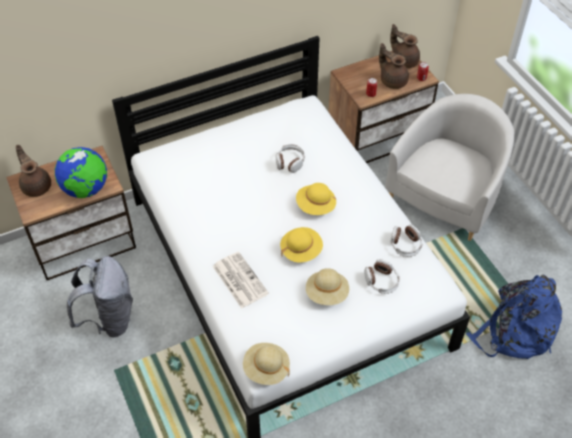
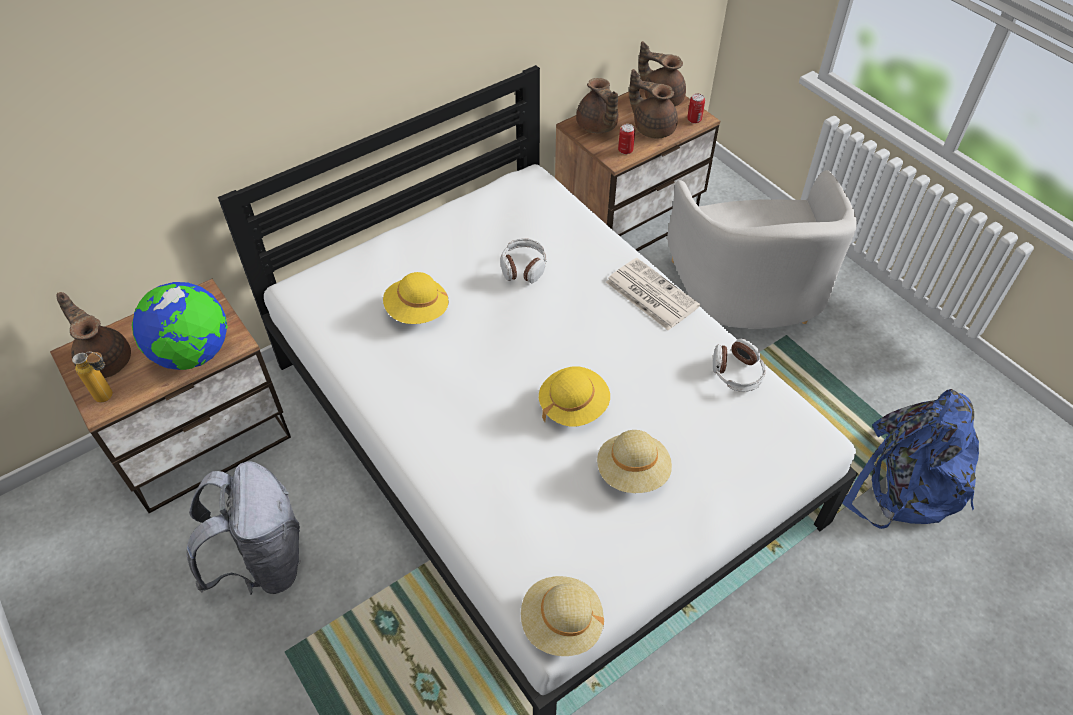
camera: 10 degrees left, 0 degrees up
(37, 208) = (111, 397): none -> bottle
(239, 279) = (481, 470): newspaper -> newspaper (650, 294)
(315, 206) = (579, 331): yellow hat -> yellow hat (417, 311)
(356, 76) = (597, 127): none -> brown teapot
(381, 281) = (715, 438): headphones -> none
(445, 197) = (748, 294): white armchair -> white armchair turned 150 degrees clockwise

